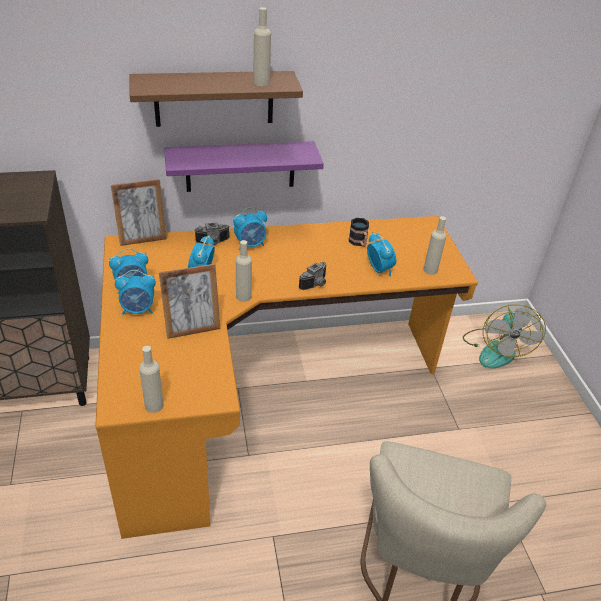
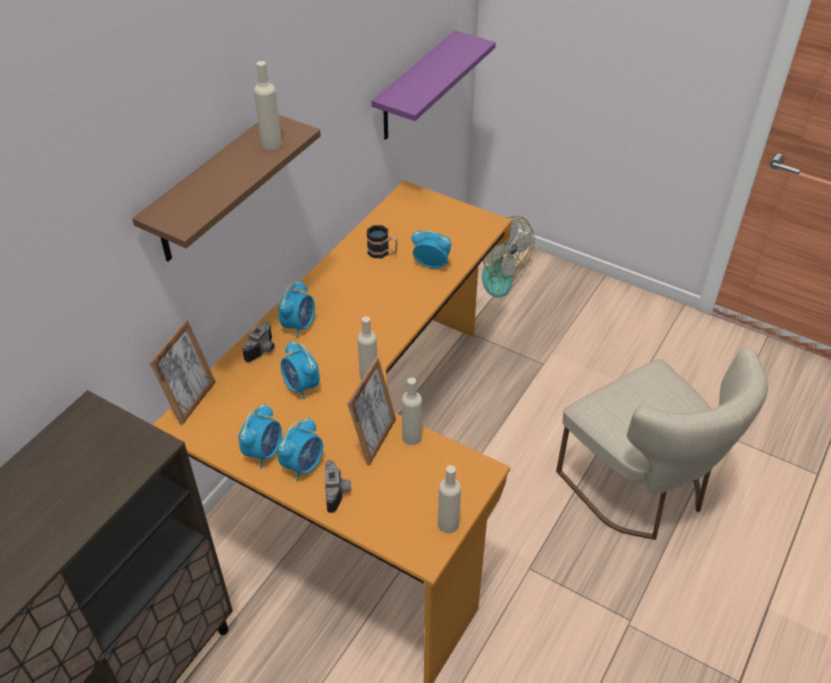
camera: 45 degrees left, 5 degrees up
(240, 166) = (246, 249): purple shelf -> purple shelf (415, 87)
(316, 284) = (407, 317): camera -> camera (339, 492)
(430, 270) = (467, 235): beige bottle -> beige bottle (412, 437)

